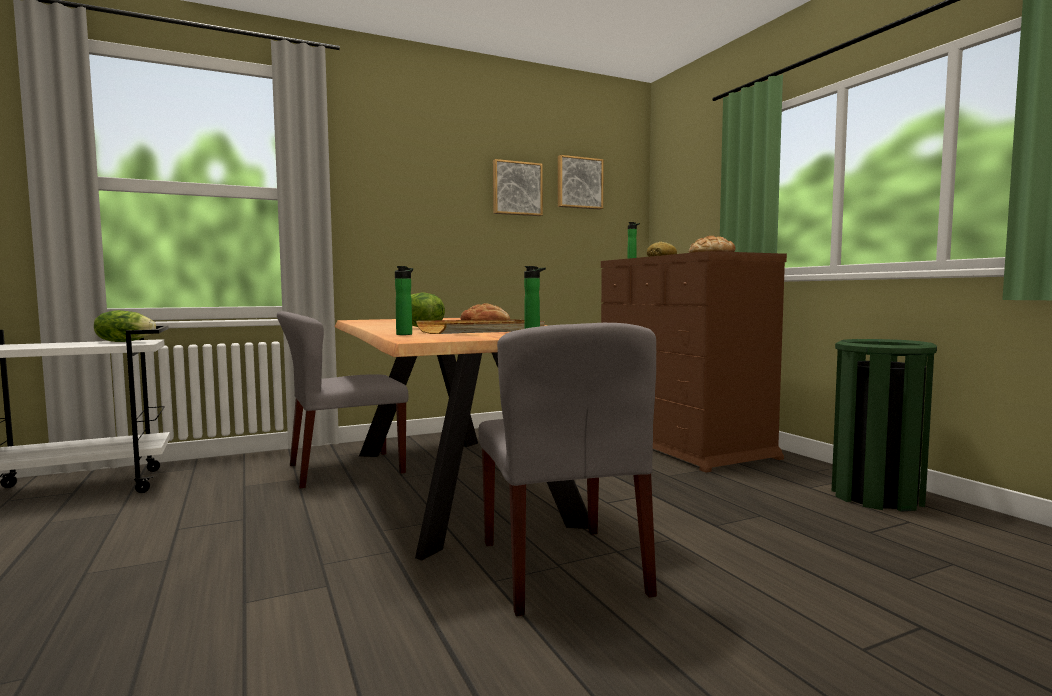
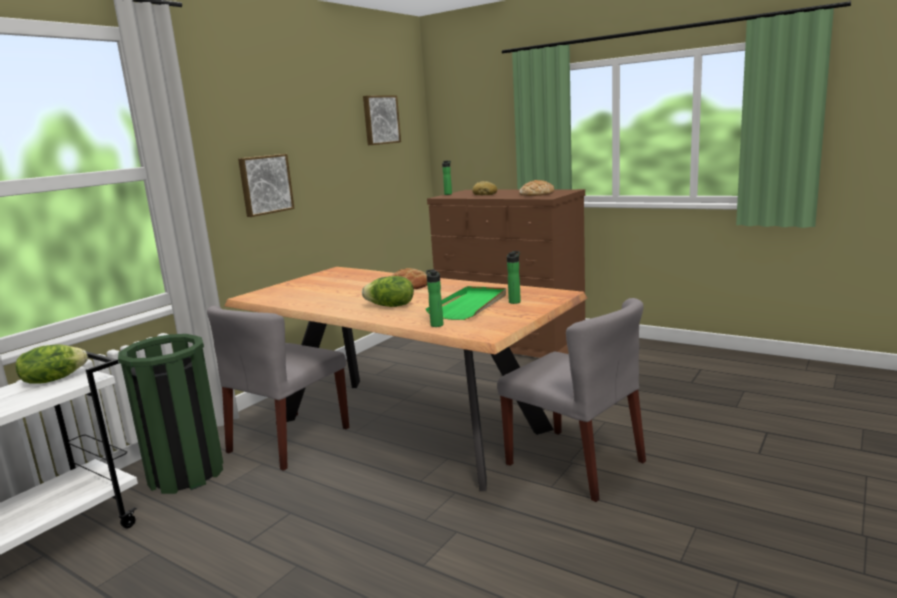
camera: 30 degrees left, 10 degrees up
(482, 331) = (470, 306): beige tray -> green tray
(516, 188) = (336, 133): picture -> picture (265, 184)
(877, 496) = (668, 355): green trash can -> green trash can (186, 473)

